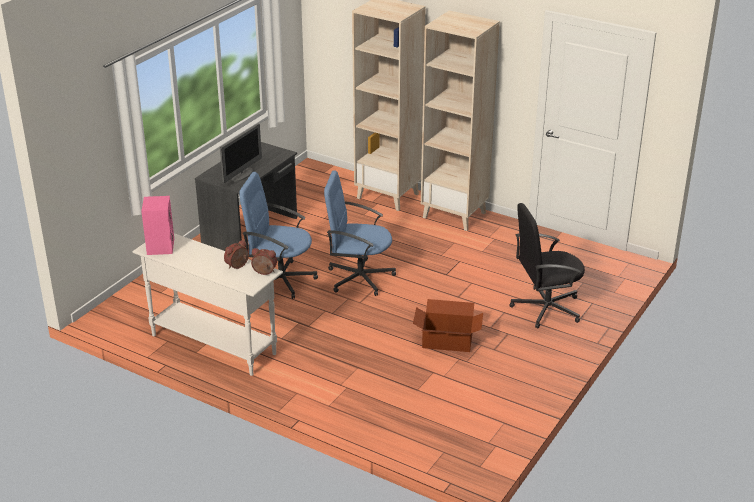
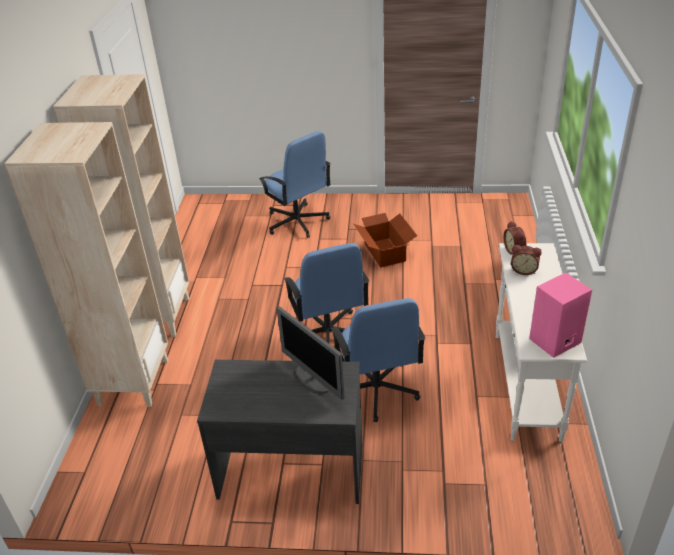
camera: 115 degrees left, 5 degrees up
(242, 175) = (313, 380): monitor -> monitor turned 135 degrees counterclockwise
(545, 308) = (297, 222): black office chair -> blue office chair

